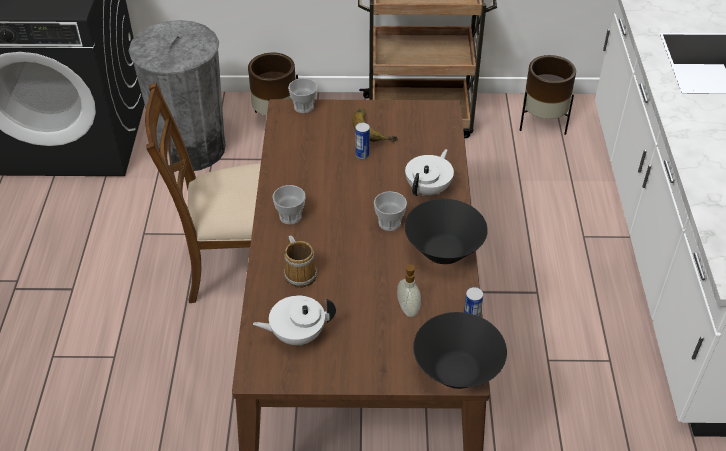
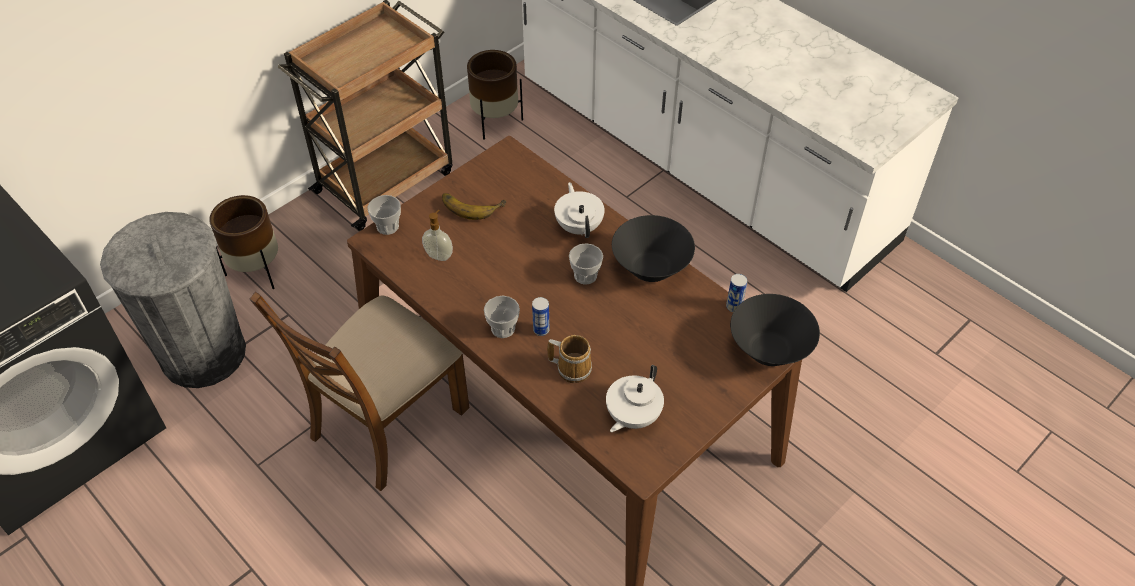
camera: 45 degrees left, 5 degrees up
(362, 155) = (492, 235): can -> can (541, 330)
(409, 308) = (683, 331): soap dispenser -> soap dispenser (439, 255)

